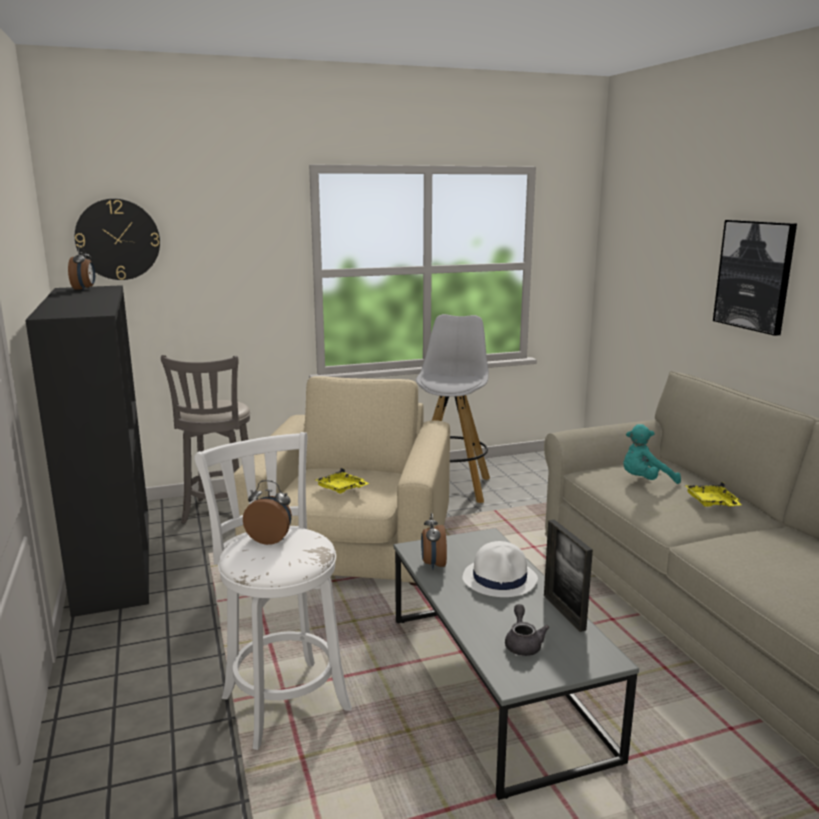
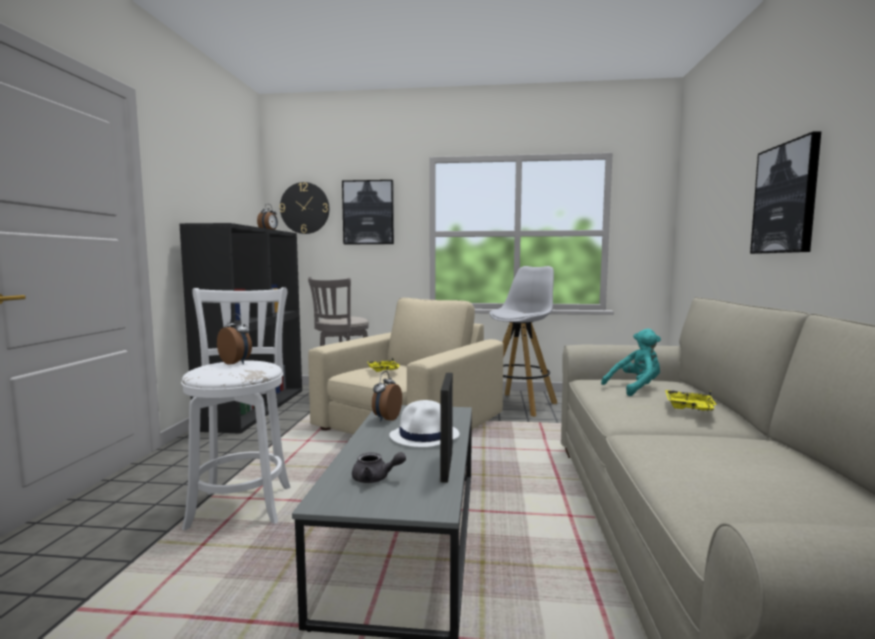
camera: 25 degrees right, 10 degrees down
(223, 245) = (368, 212): none -> picture
(523, 643) = (375, 478): grey teapot -> grey teapot turned 75 degrees clockwise
(645, 481) = (635, 388): turquoise plush toy -> turquoise plush toy turned 150 degrees clockwise

